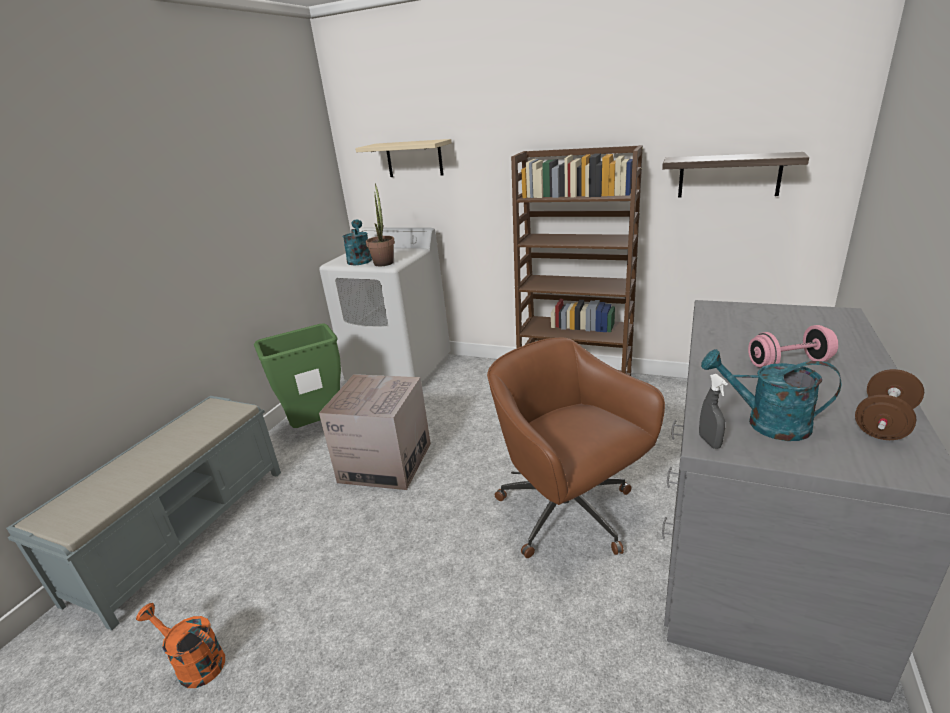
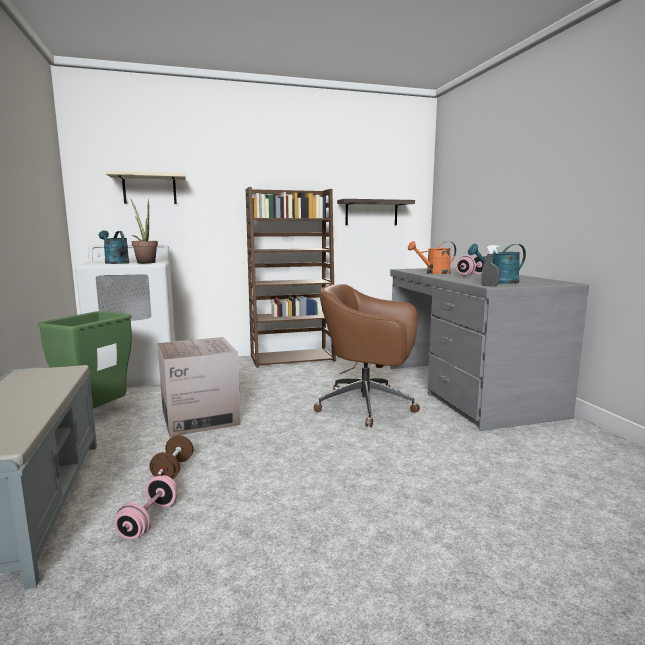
camera: 40 degrees left, 15 degrees down
(194, 663) = (182, 559): orange watering can -> orange watering can (433, 273)
(222, 597) = (149, 520): none -> pink dumbbell
(883, 423) = (533, 279): brown dumbbell -> brown dumbbell (173, 470)

